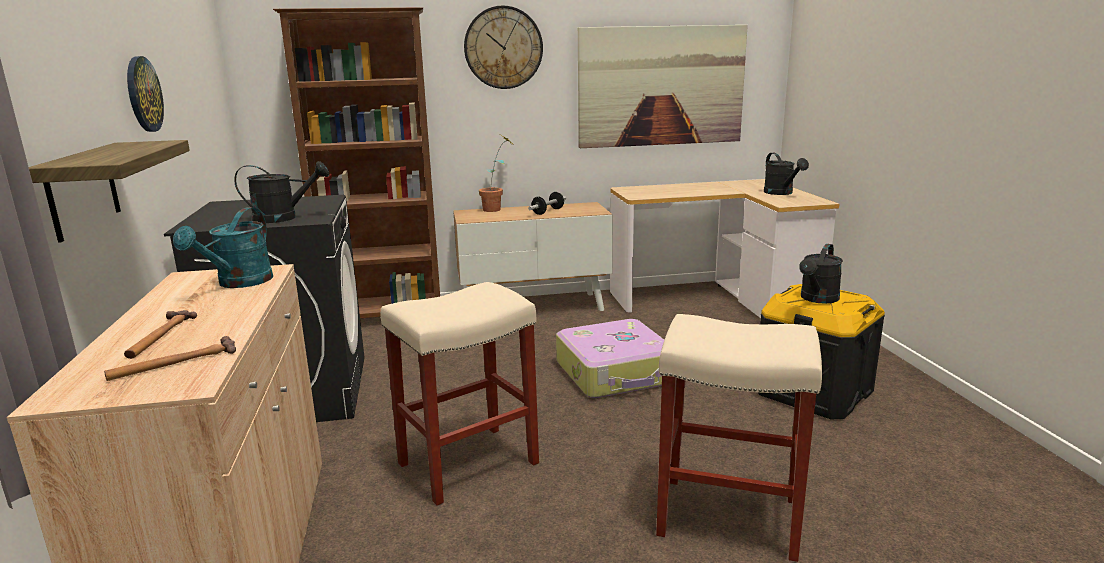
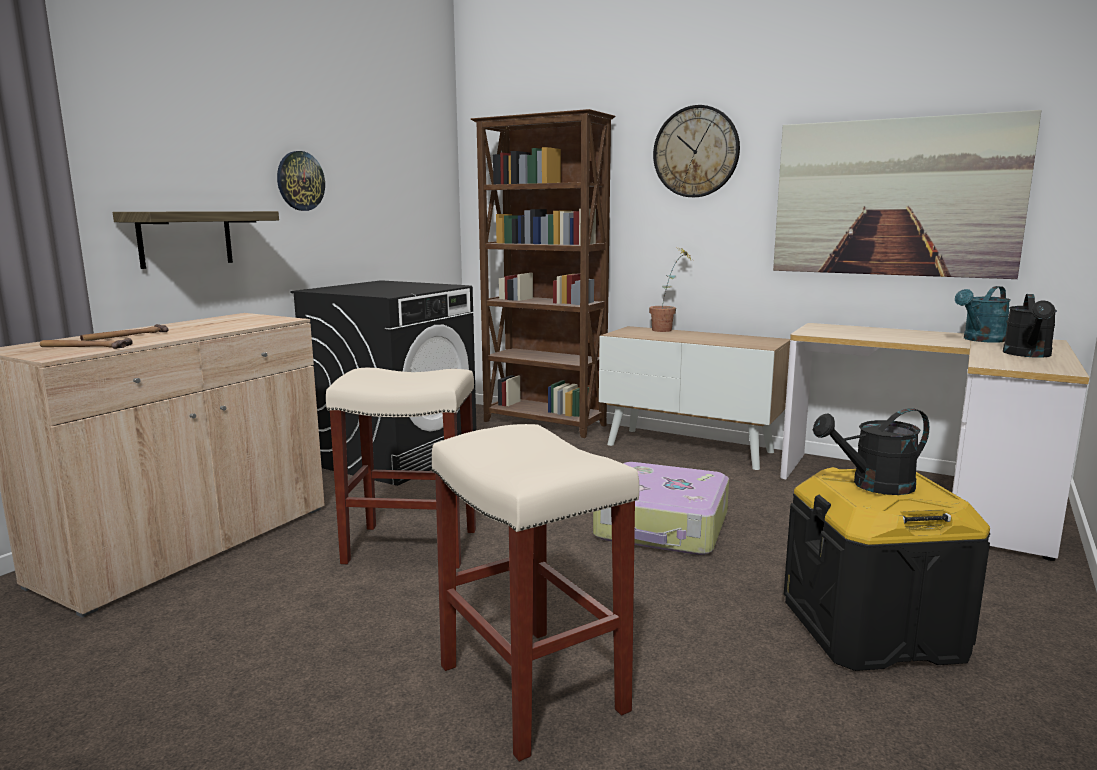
camera: 40 degrees right, 5 degrees down
(239, 283) = (247, 322): turquoise watering can -> turquoise watering can (980, 340)
(283, 218) = (377, 292): black watering can -> none
(548, 211) = (711, 339): dumbbell -> none

